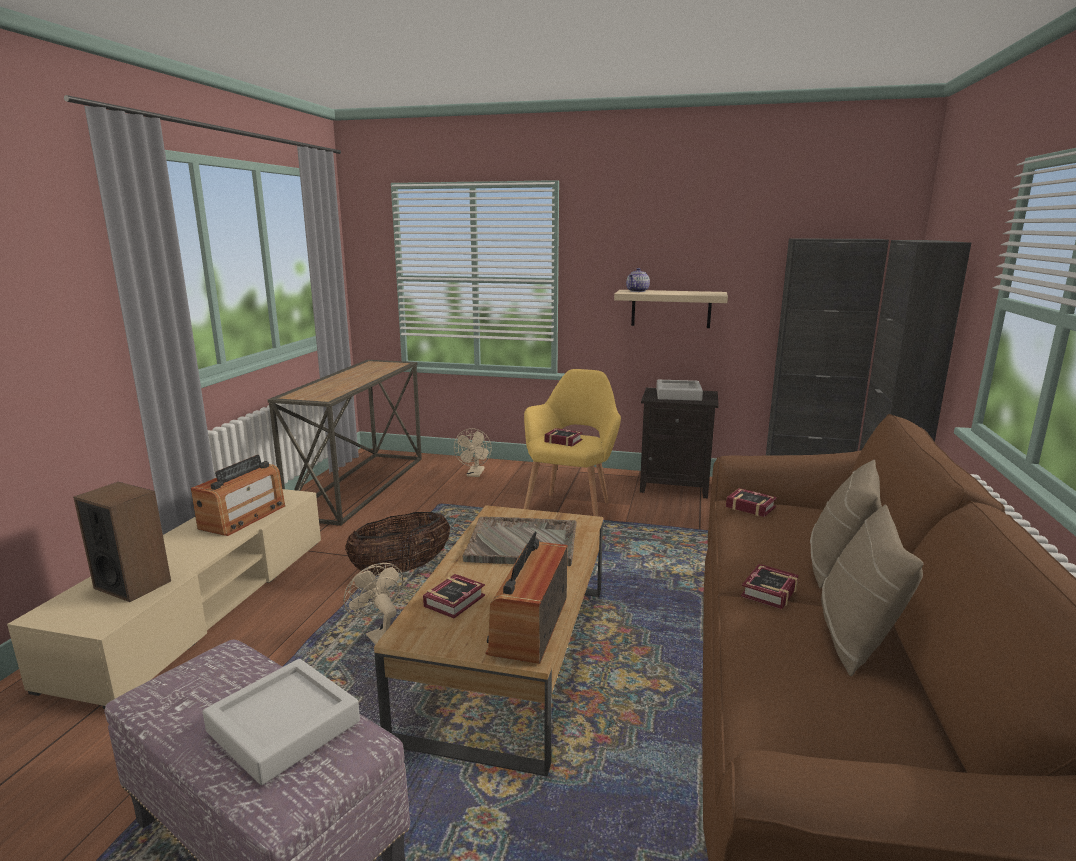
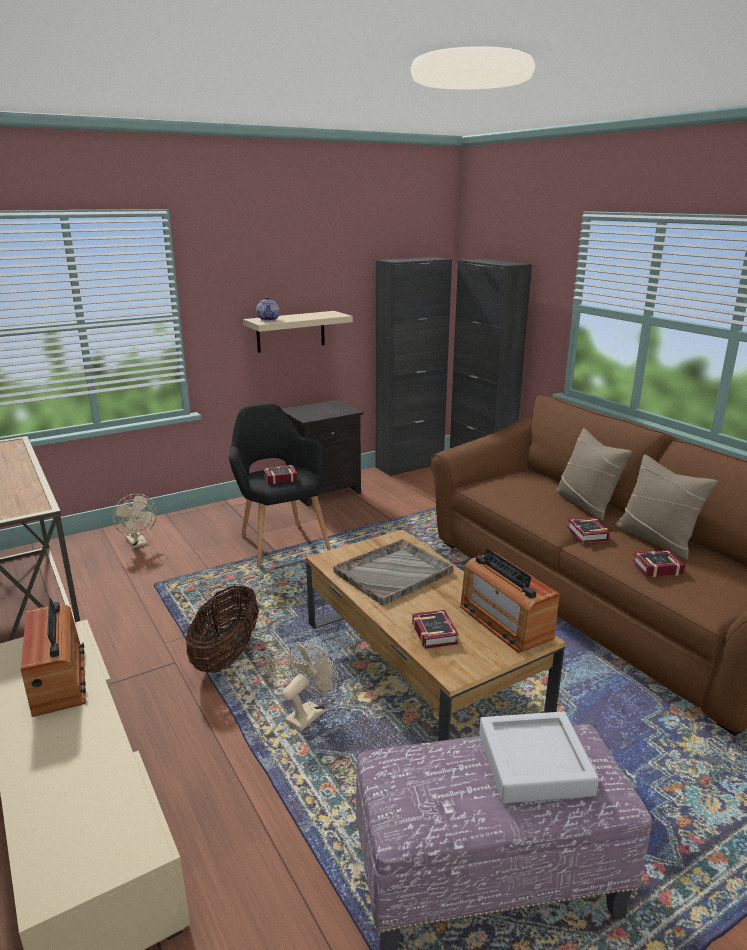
camera: 45 degrees left, 5 degrees up
(133, 584) = (87, 801): speaker -> none
(380, 637) = (309, 713): beige fan -> beige fan turned 120 degrees clockwise
(571, 509) = (280, 541): yellow armchair -> black armchair
(678, 395) = (318, 410): grey tray -> none
(749, 506) = (487, 484): book -> book (654, 567)

